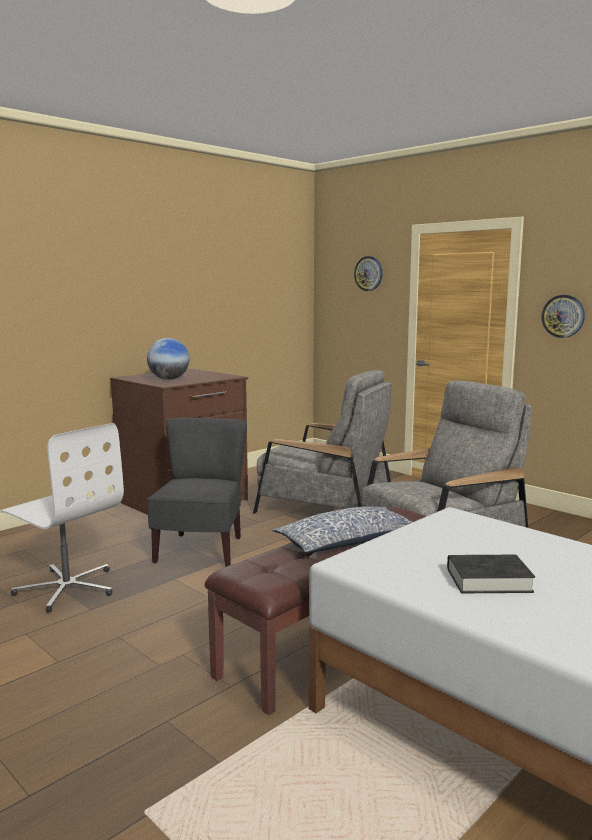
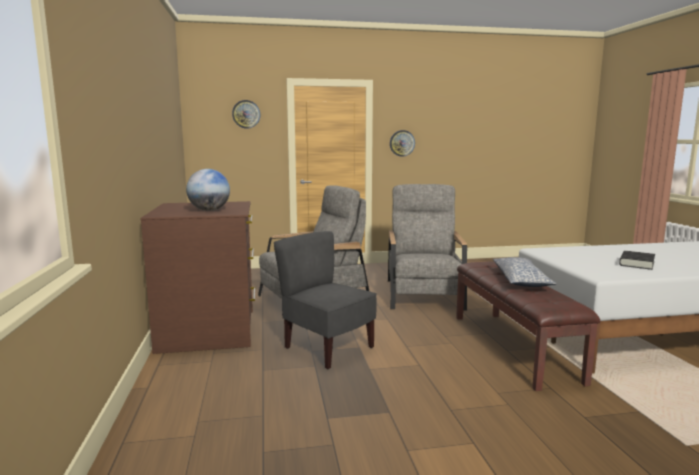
camera: 55 degrees left, 0 degrees up
(67, 588) = (331, 414): white office chair -> none

